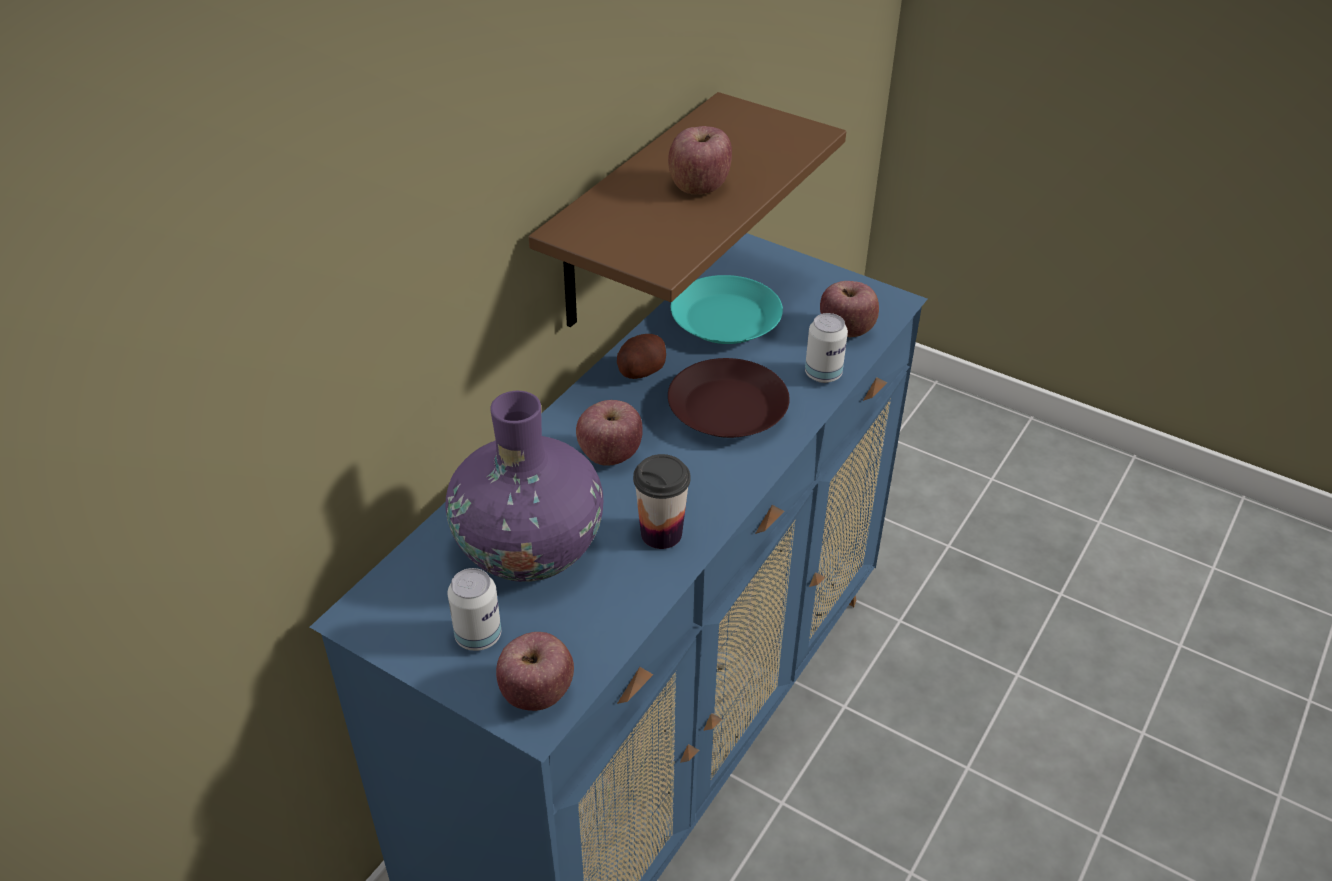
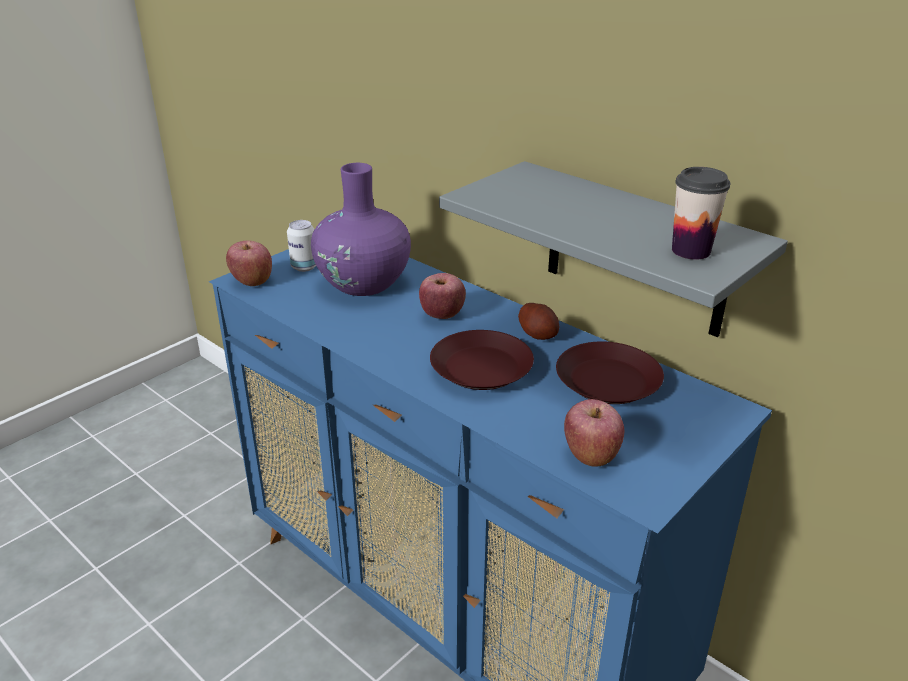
camera: 100 degrees right, 10 degrees down
(631, 215) = (635, 250): brown shelf -> grey shelf
(661, 533) = (355, 327): cup -> cup (691, 251)
(699, 186) = (590, 215): apple -> none
(724, 320) = (607, 381): turquoise plate -> brown plate
(823, 374) = (521, 427): can -> none

